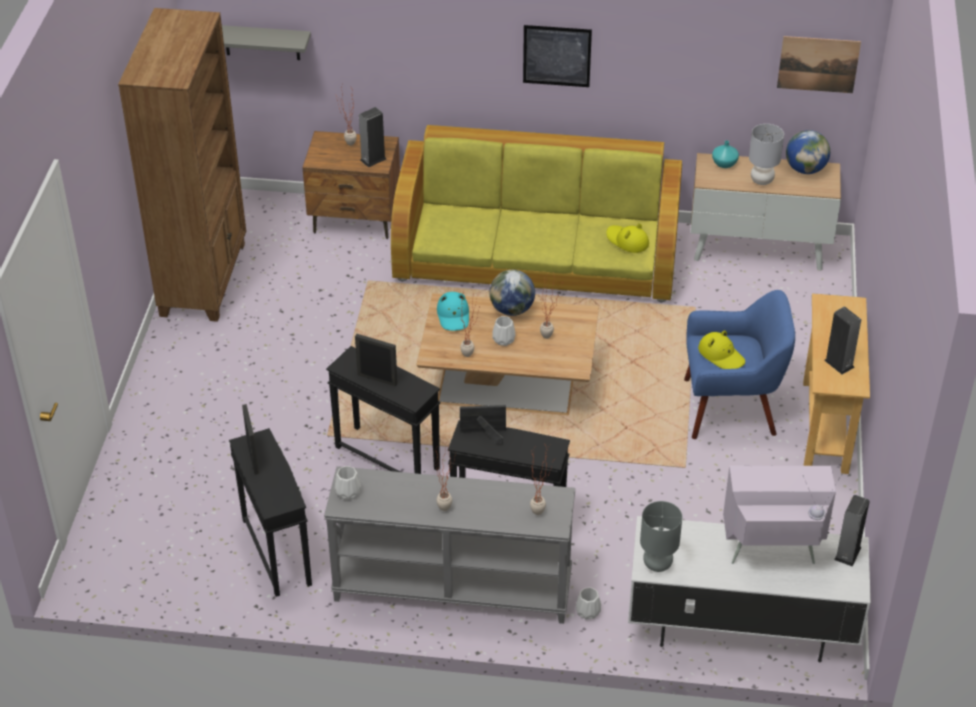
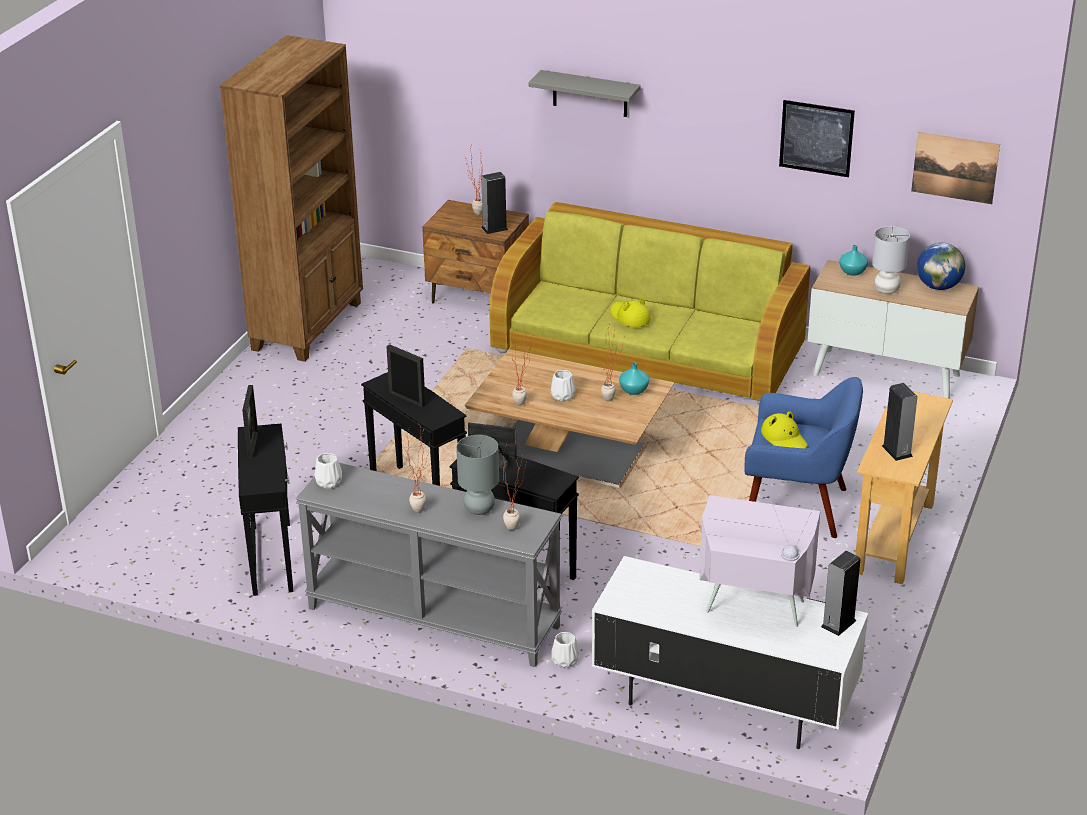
camera: 15 degrees right, 10 degrees down
(262, 42) = (403, 98): grey shelf -> grey shelf (590, 94)
(453, 315) = (521, 370): turquoise hat -> none
(512, 310) = (583, 373): globe -> none
(557, 56) = (686, 136): picture -> picture (816, 138)
(565, 321) = (633, 390): none -> turquoise vase
(627, 241) = (735, 337): yellow hat -> yellow hat (630, 317)
(658, 564) = (626, 600): grey table lamp -> grey table lamp (479, 509)

